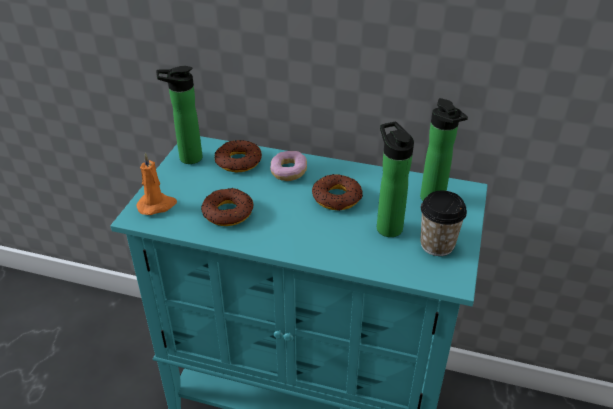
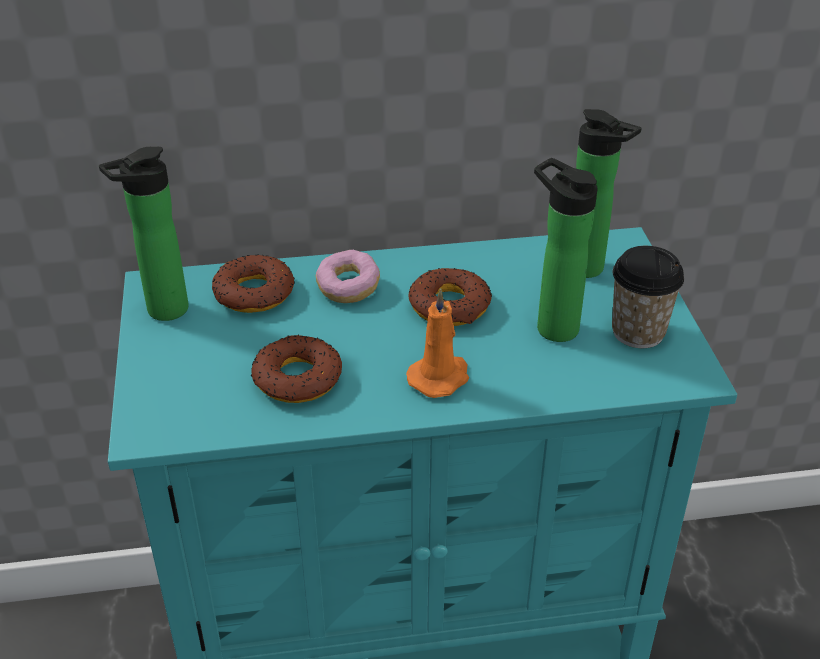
camera: 25 degrees left, 0 degrees up
(157, 205) = (168, 403): orange candle -> orange candle (440, 377)

